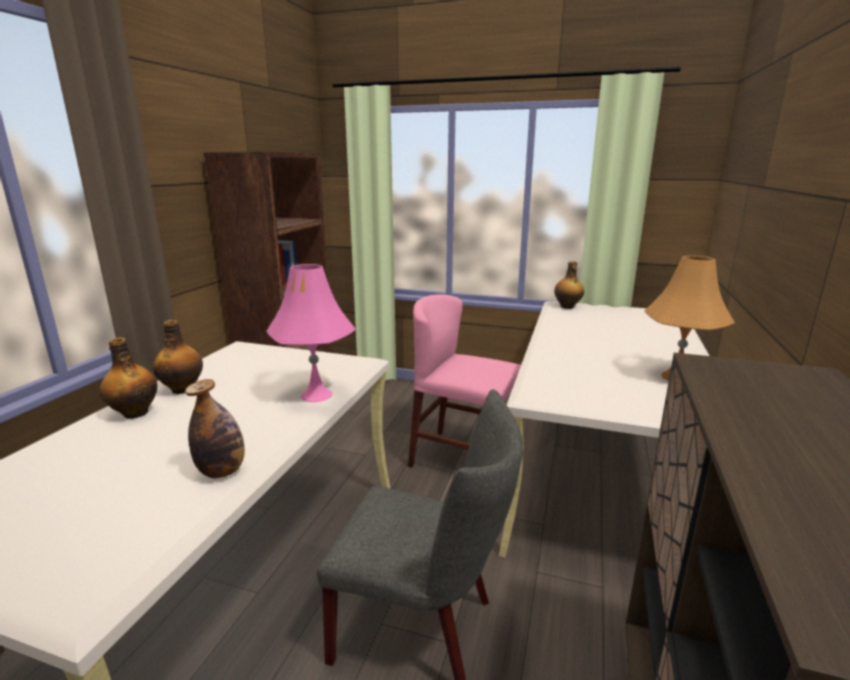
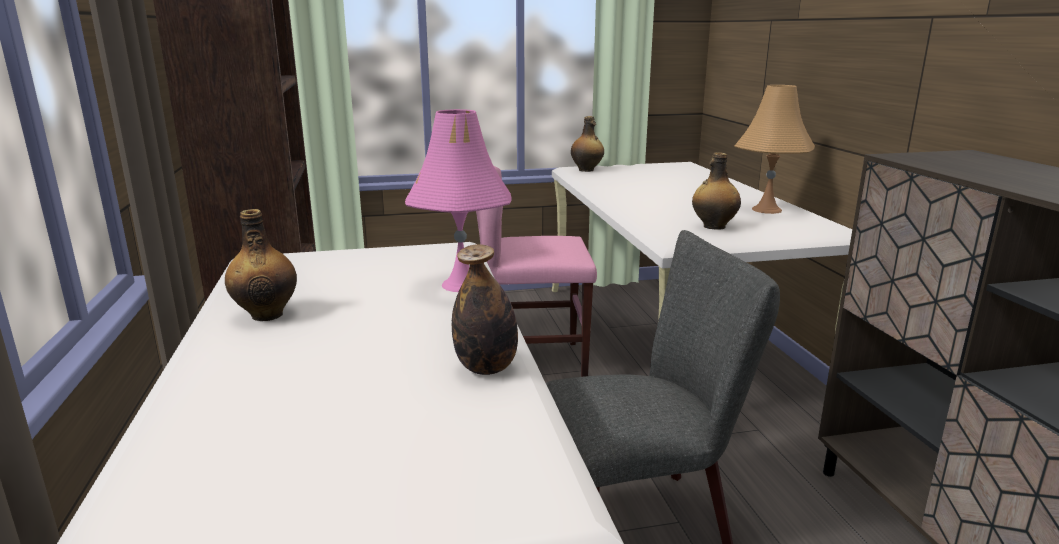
camera: 30 degrees left, 0 degrees up
(135, 413) = (246, 350): bottle -> bottle (713, 226)

